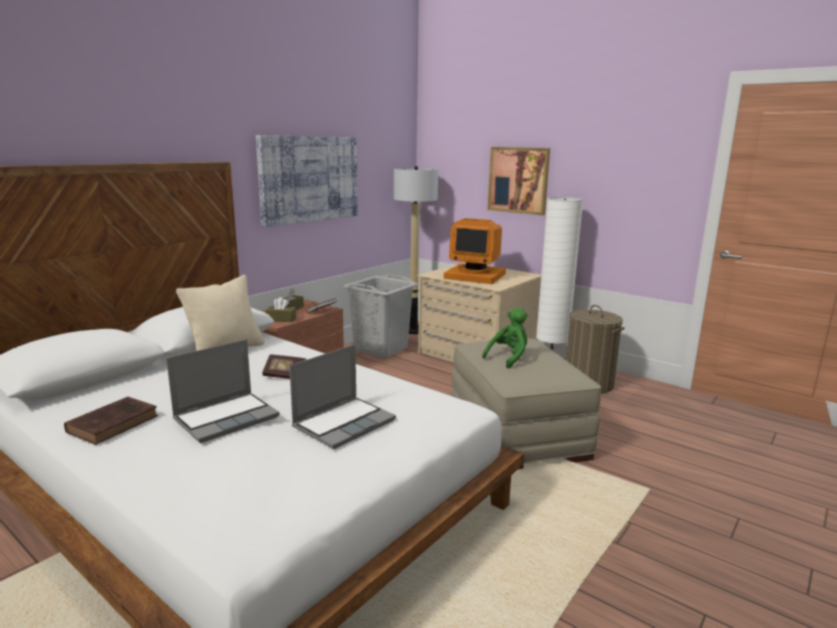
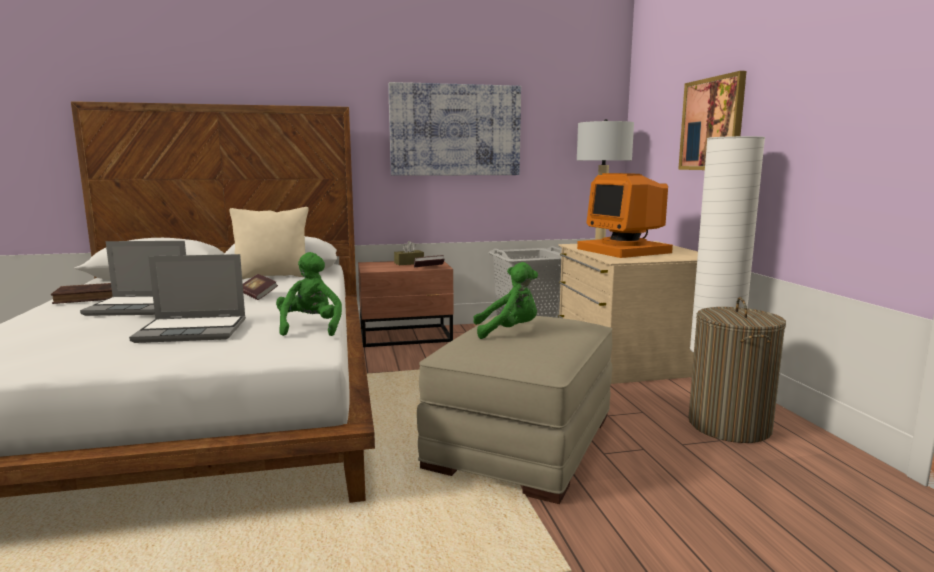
camera: 40 degrees right, 5 degrees down
(281, 319) = (380, 268): brown tissue box -> none
(415, 392) = (310, 327): none -> green plush toy

